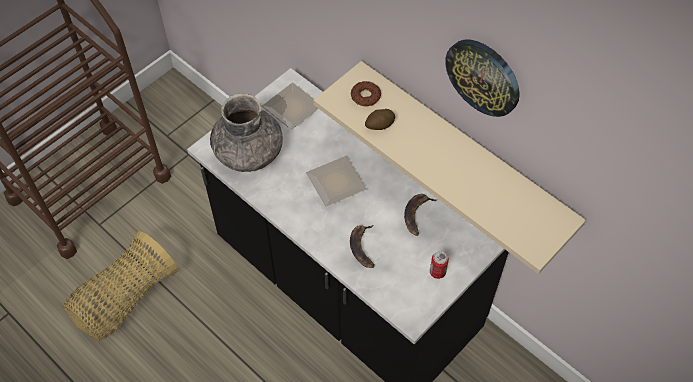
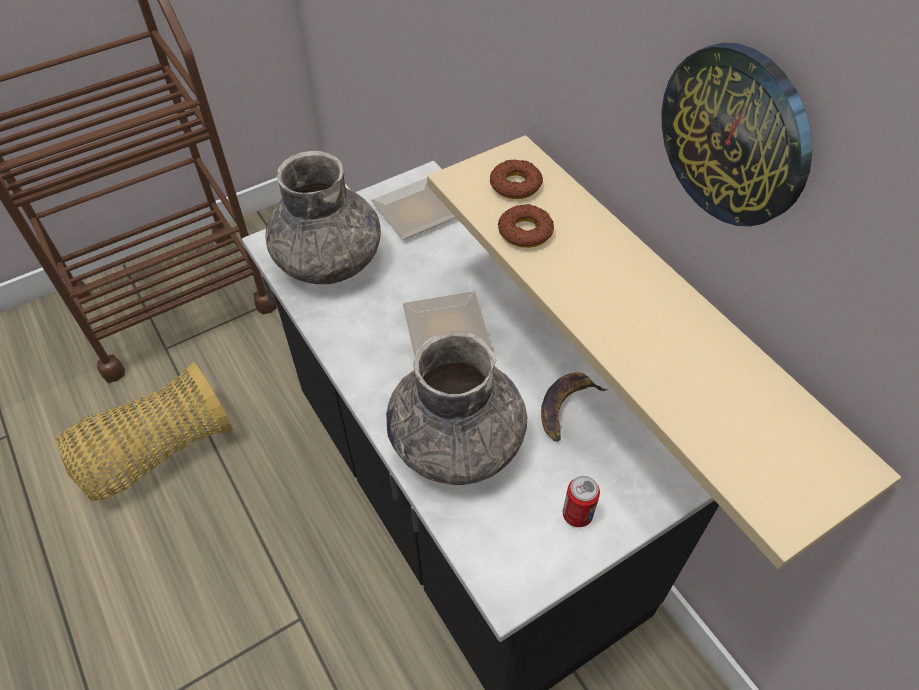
camera: 15 degrees right, 5 degrees down
(362, 247) = (457, 441): banana -> grey vase
(379, 125) = (525, 231): potato -> donut

